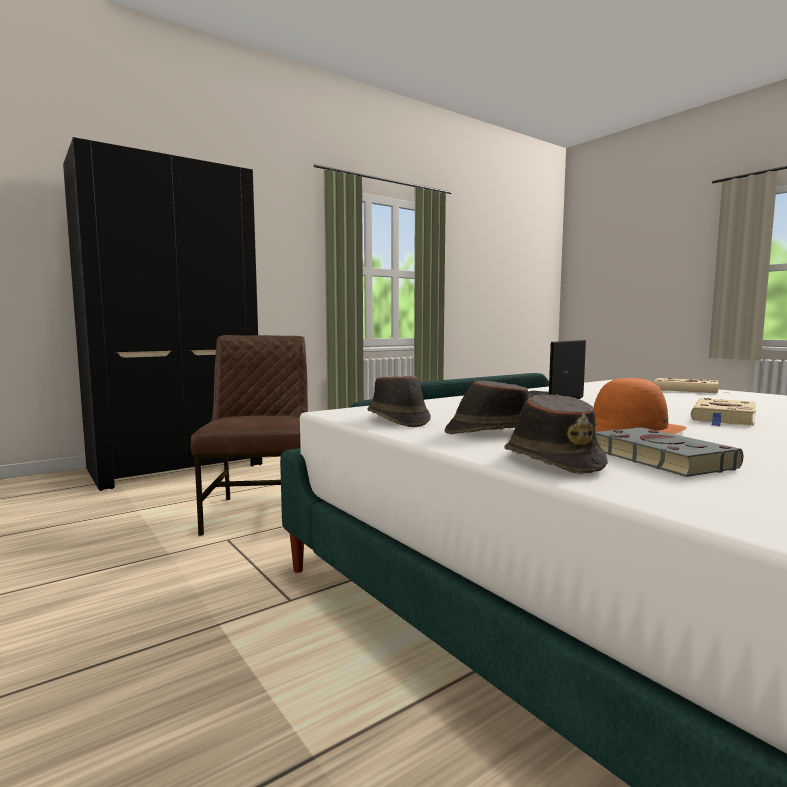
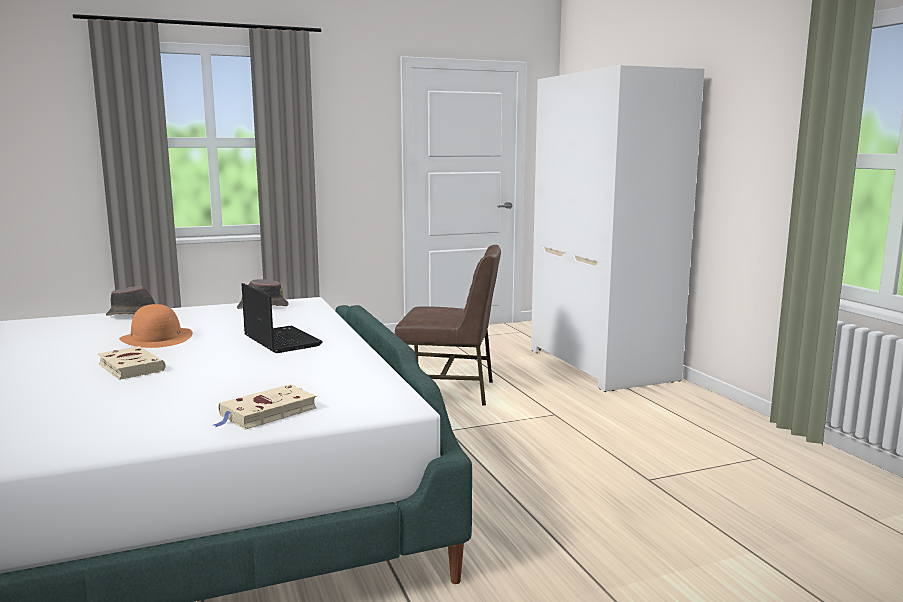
camera: 105 degrees right, 5 degrees up
(176, 466) = (603, 365): black wardrobe -> white wardrobe
(490, 431) = (202, 316): brown hat -> none
(657, 458) = (104, 328): grey book -> none

